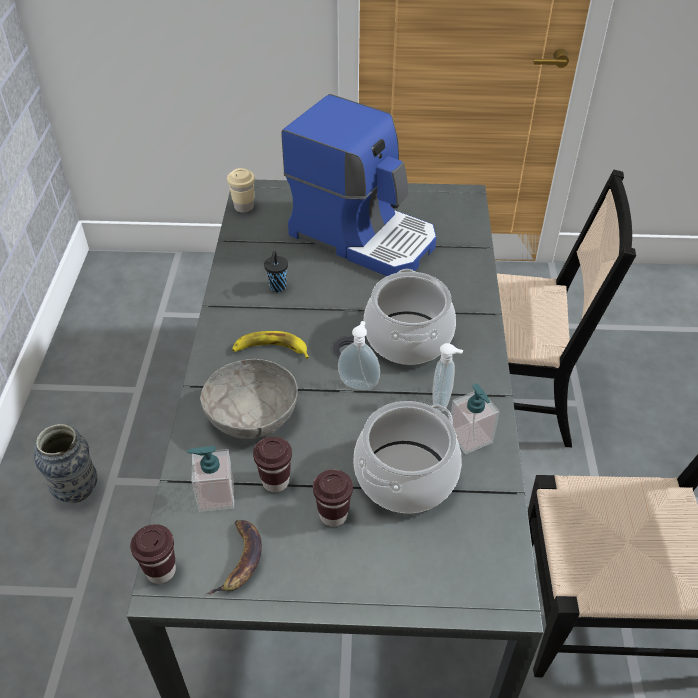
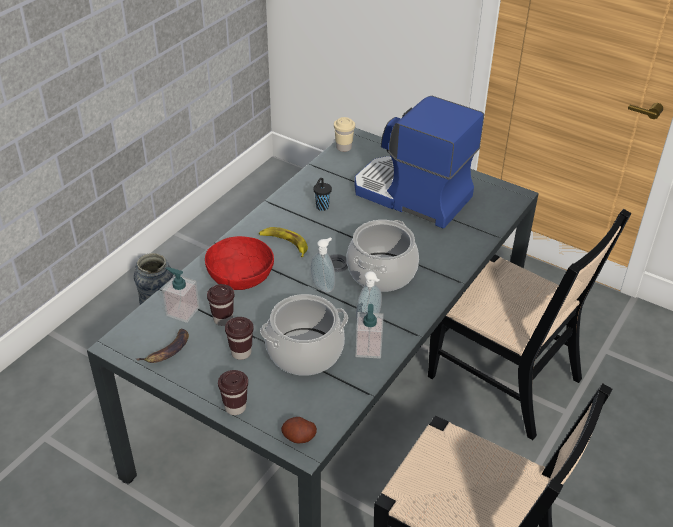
camera: 30 degrees right, 5 degrees down
(161, 571) = (121, 336): brown cup -> brown cup (235, 407)
(252, 416) = (240, 277): grey bowl -> red bowl
(363, 236) = (411, 196): coffee machine -> coffee machine turned 150 degrees clockwise
(490, 591) = (299, 437): none -> potato

